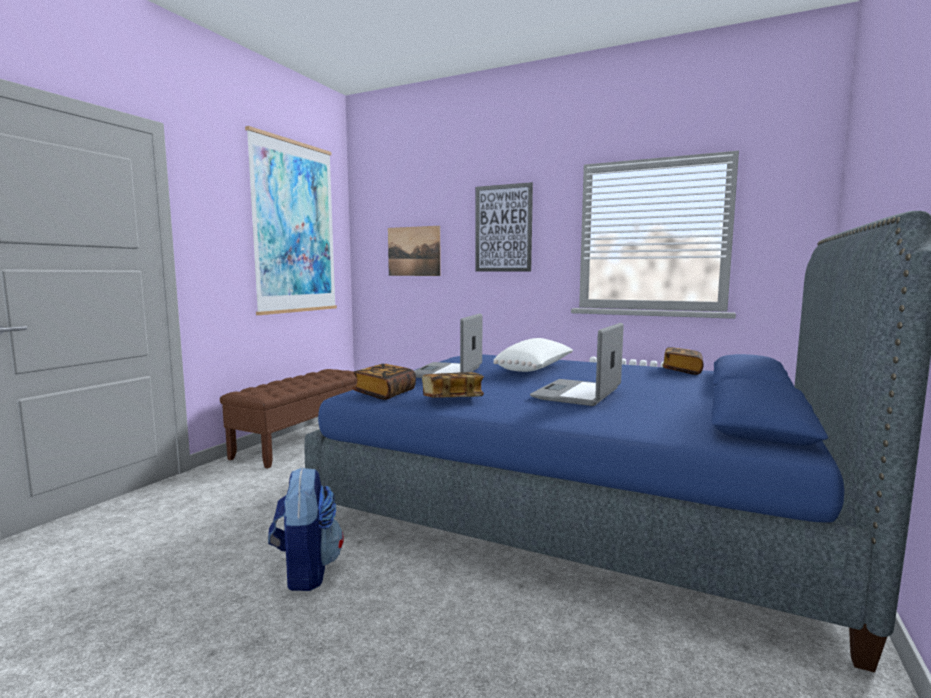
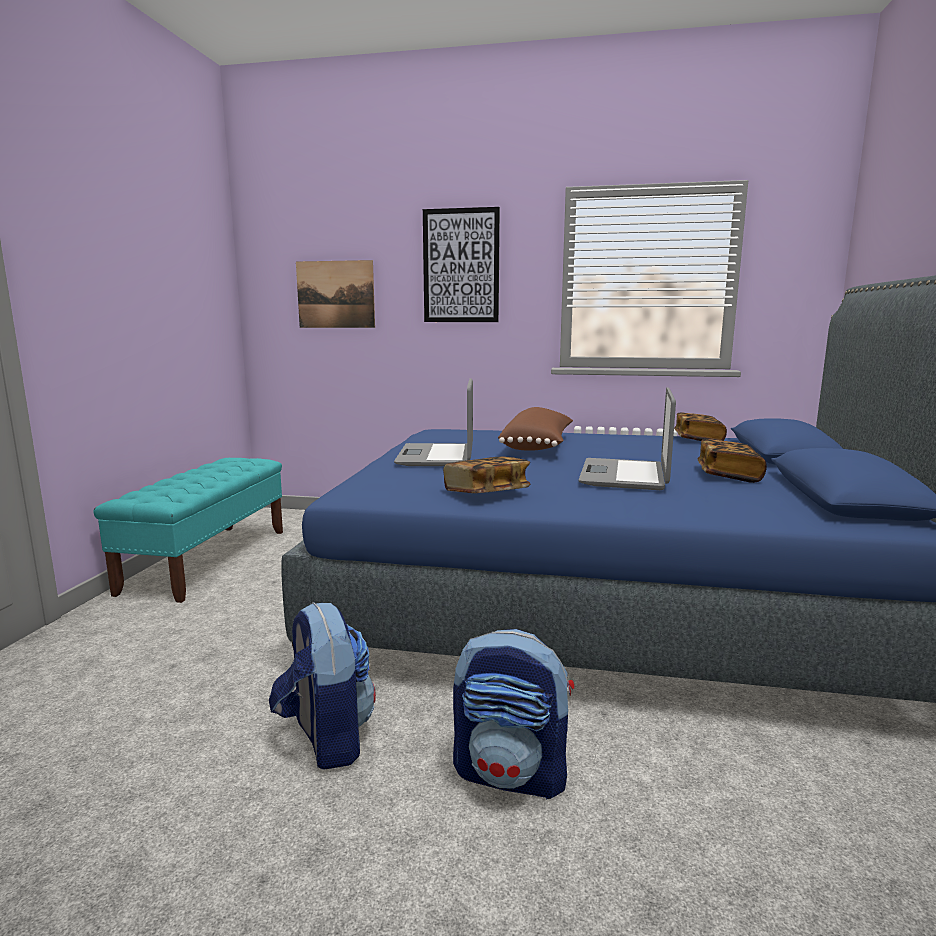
camera: 15 degrees left, 5 degrees up
(294, 227) = (169, 258): picture -> none
(301, 441) = (208, 559): brown bench -> turquoise bench
(385, 393) = (390, 491): book -> book (728, 475)
(420, 617) = (512, 774): none -> backpack
(536, 369) = (539, 446): white pillow -> brown pillow

